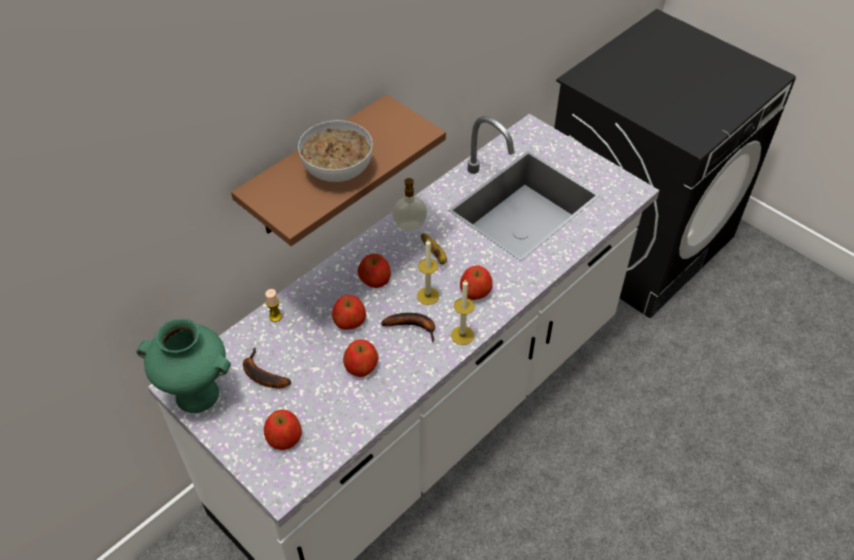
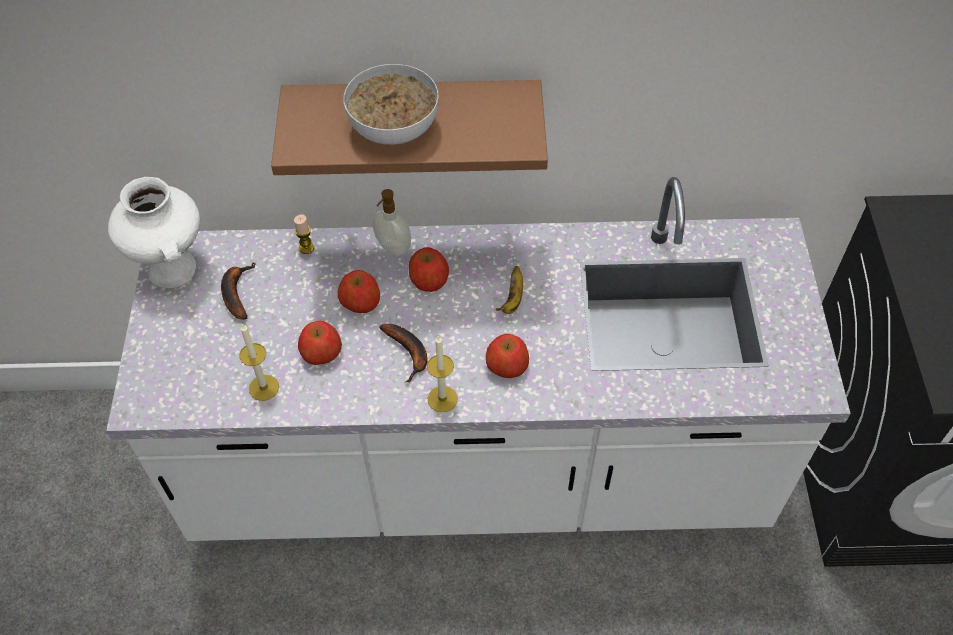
camera: 45 degrees right, 5 degrees up
(199, 394) = (174, 269): green vase -> white vase
(284, 437) = (191, 363): apple -> none
(410, 227) = (522, 251): soap dispenser -> soap dispenser (392, 248)
(428, 296) = (457, 334): candle -> candle (264, 387)

